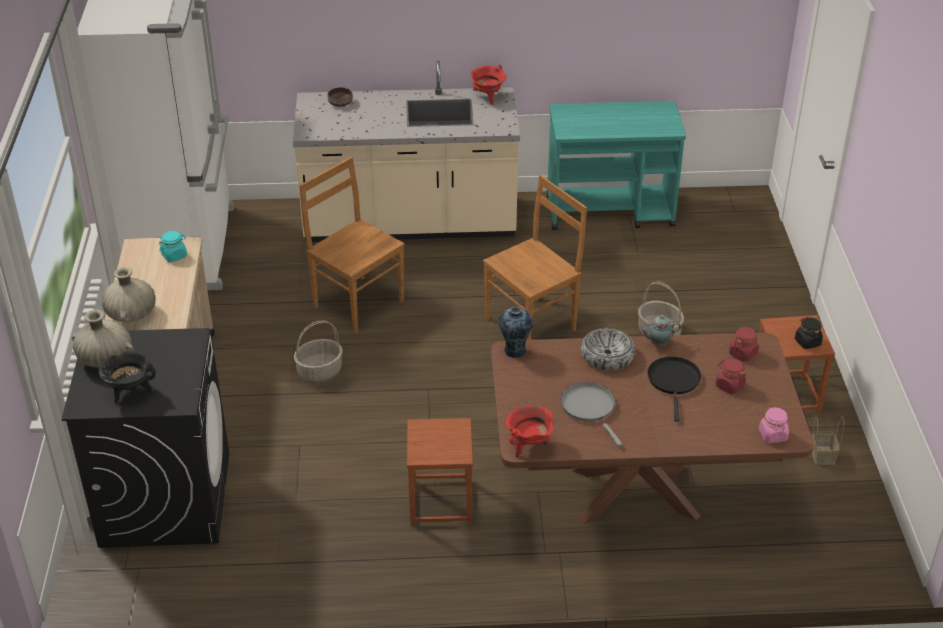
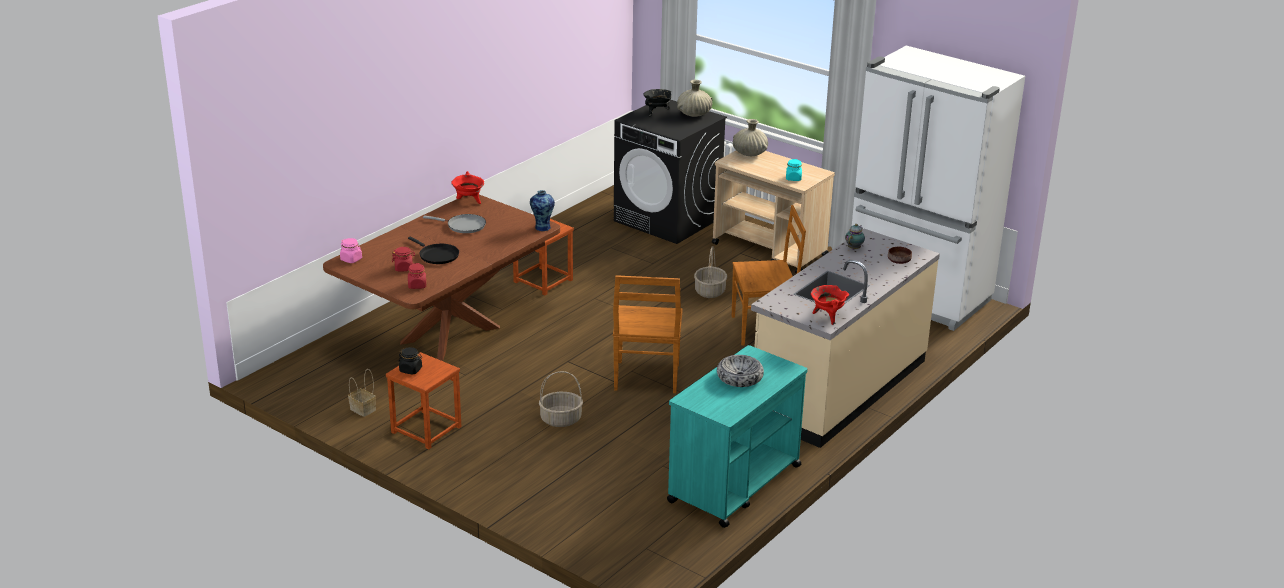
camera: 130 degrees right, 10 degrees down
(607, 355) = (491, 249): bowl -> bowl (739, 377)
(658, 343) = (473, 267): teapot -> teapot (854, 248)

